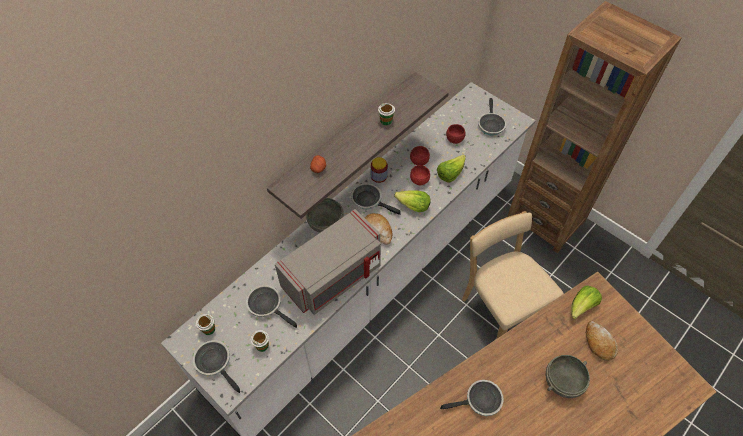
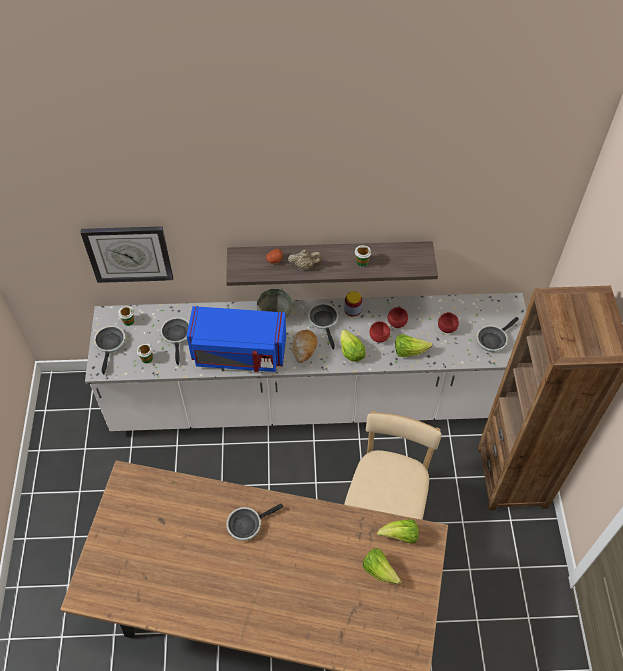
camera: 45 degrees right, 0 degrees up
(179, 260) = (128, 253): none -> wall clock
(334, 276) = (239, 353): grey microwave -> blue microwave
(347, 155) = (305, 265): none -> beige teapot
(480, 401) = (247, 524): frying pan -> frying pan turned 120 degrees clockwise
(563, 382) = (318, 569): grey bowl -> none
(598, 343) = (379, 570): bread -> lettuce

